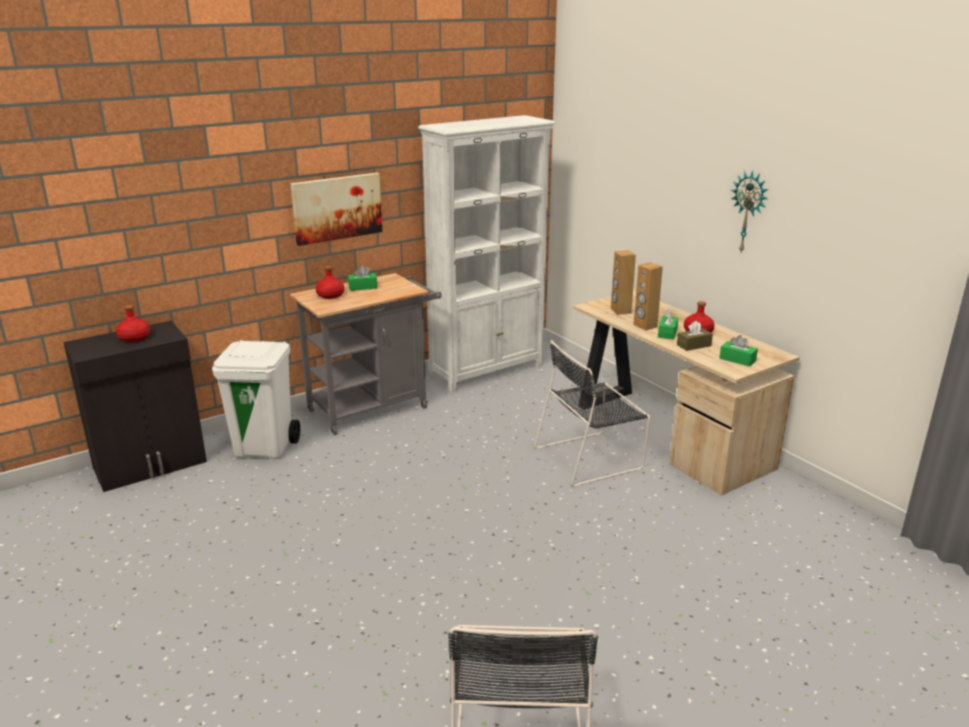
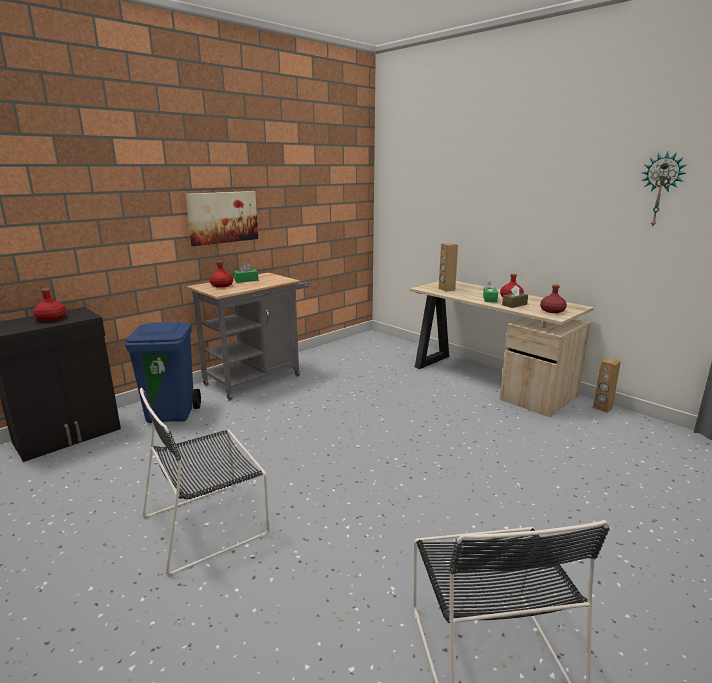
camera: 10 degrees left, 5 degrees down
(265, 448) = (172, 414): white trash can -> blue trash can
(487, 370) = (338, 349): white bookcase -> none
(591, 457) = (440, 399): black chair -> black chair (209, 523)
(645, 326) = (470, 296): brown speaker -> brown speaker (602, 408)
(737, 359) = (552, 311): green tissue box -> red bottle
(749, 212) = (544, 204): wall clock -> wall clock (661, 190)

